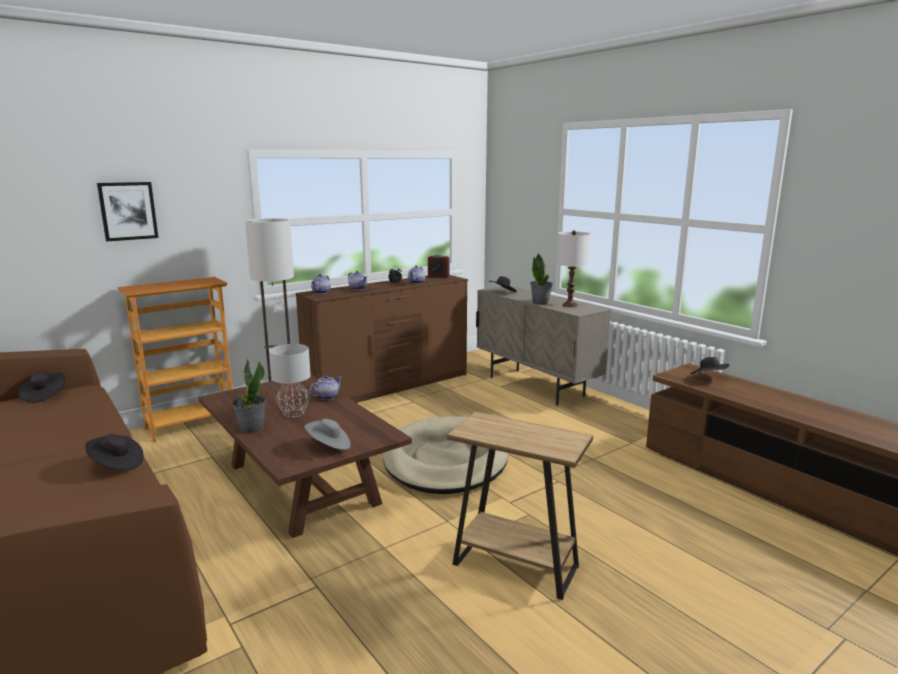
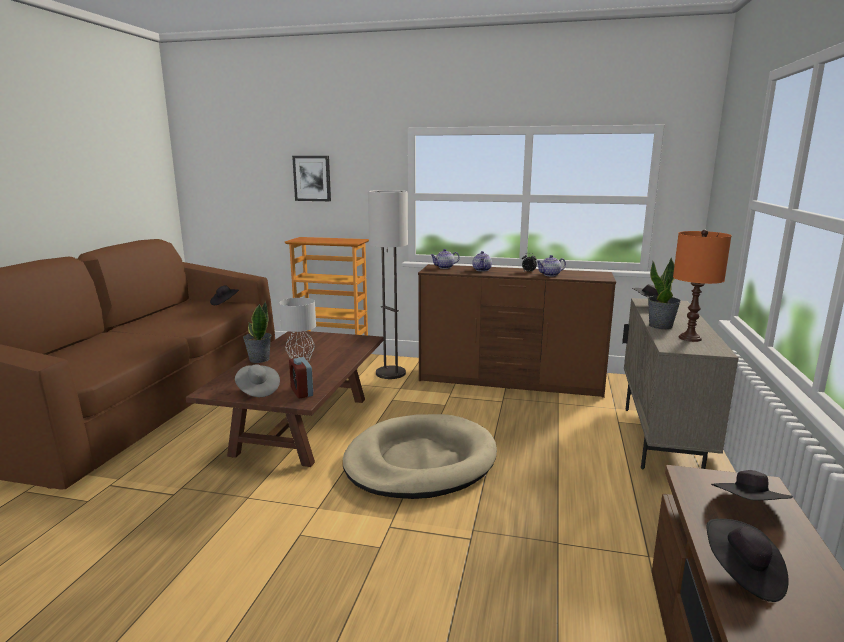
camera: 50 degrees right, 0 degrees up
(116, 464) = (147, 350): black hat -> black hat (743, 574)
(327, 397) = (346, 357): teapot -> none
(438, 277) = (592, 274): alarm clock -> alarm clock (302, 392)
(515, 565) = (279, 577): brown side table -> none
(569, 305) = (689, 338): white table lamp -> orange table lamp

